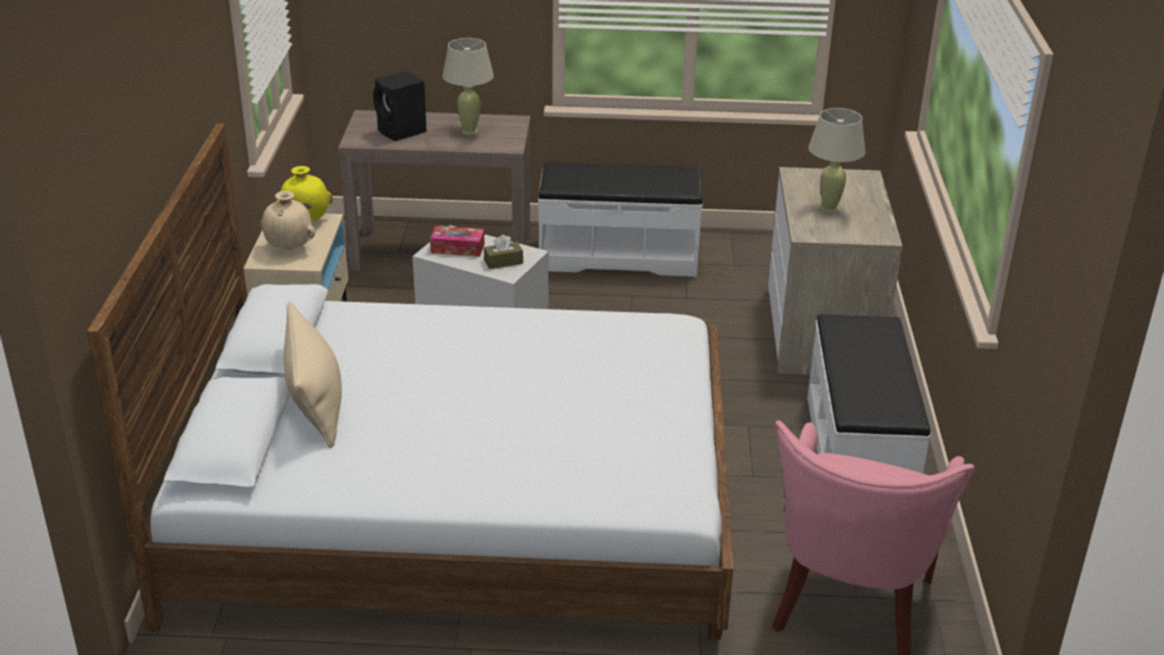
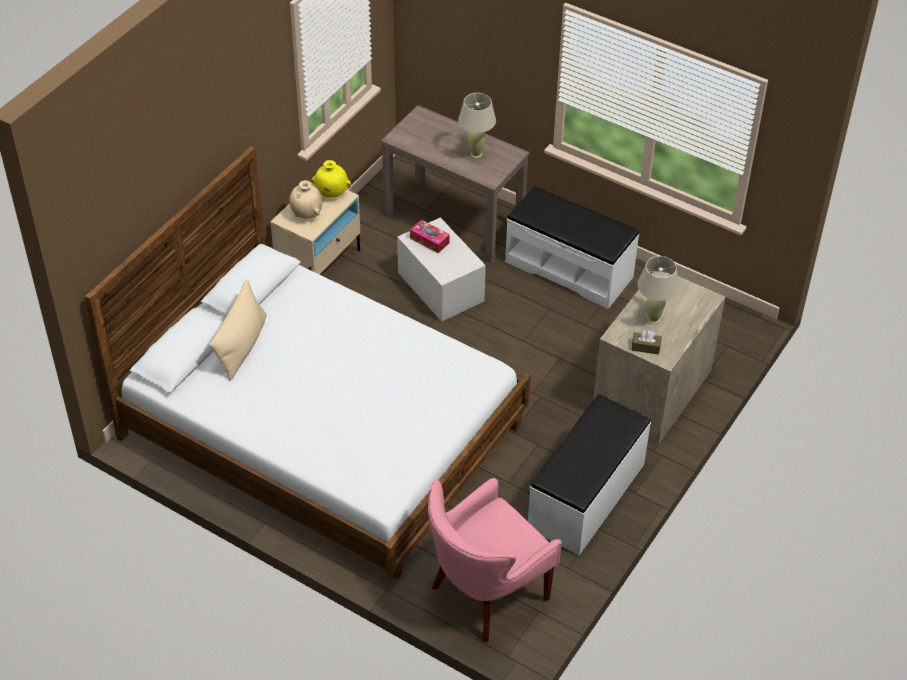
camera: 30 degrees right, 15 degrees up
(402, 132) = (432, 139): black speaker -> none
(503, 262) = (449, 264): brown tissue box -> brown tissue box (645, 347)

